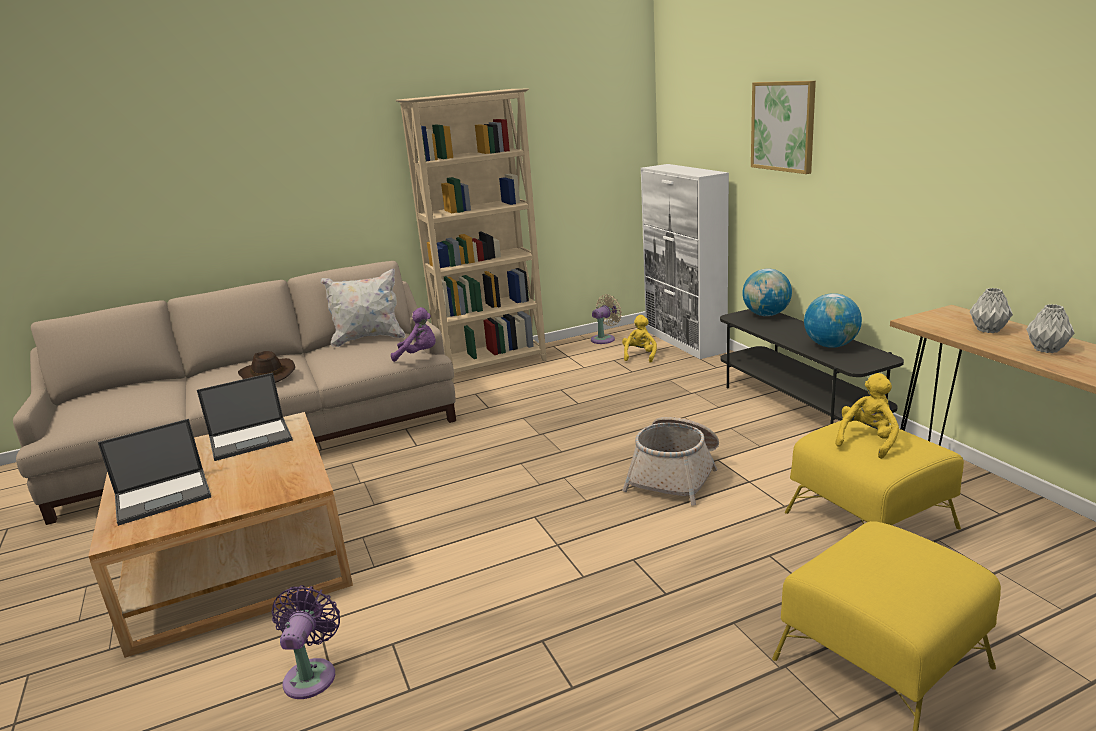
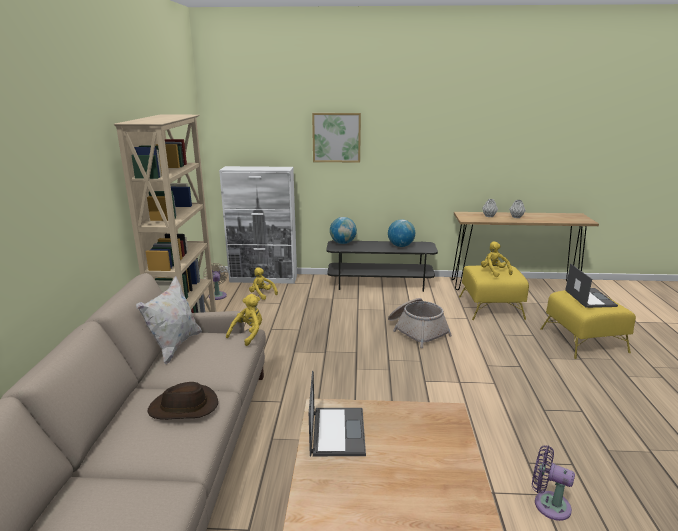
camera: 65 degrees left, 0 degrees up
(164, 496) = (416, 491): laptop -> laptop (589, 298)
(418, 355) = (248, 334): purple plush toy -> yellow plush toy

